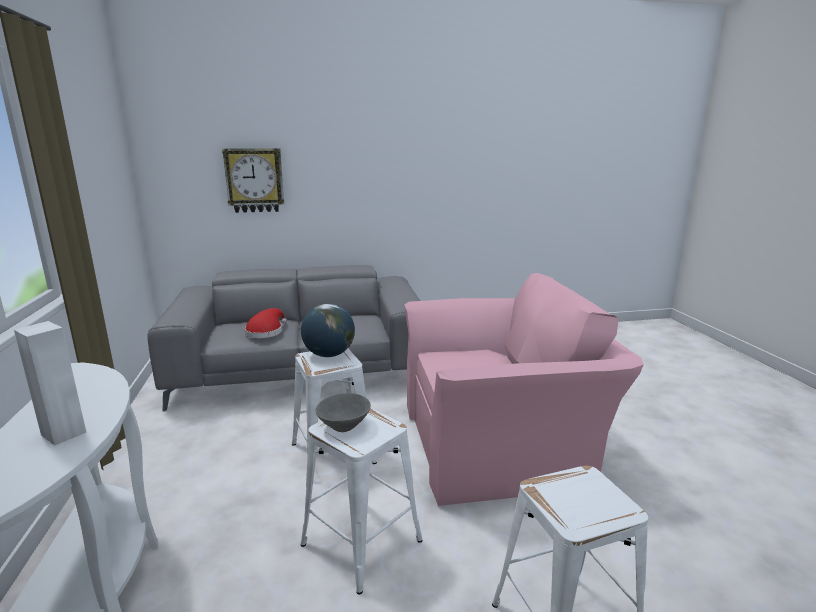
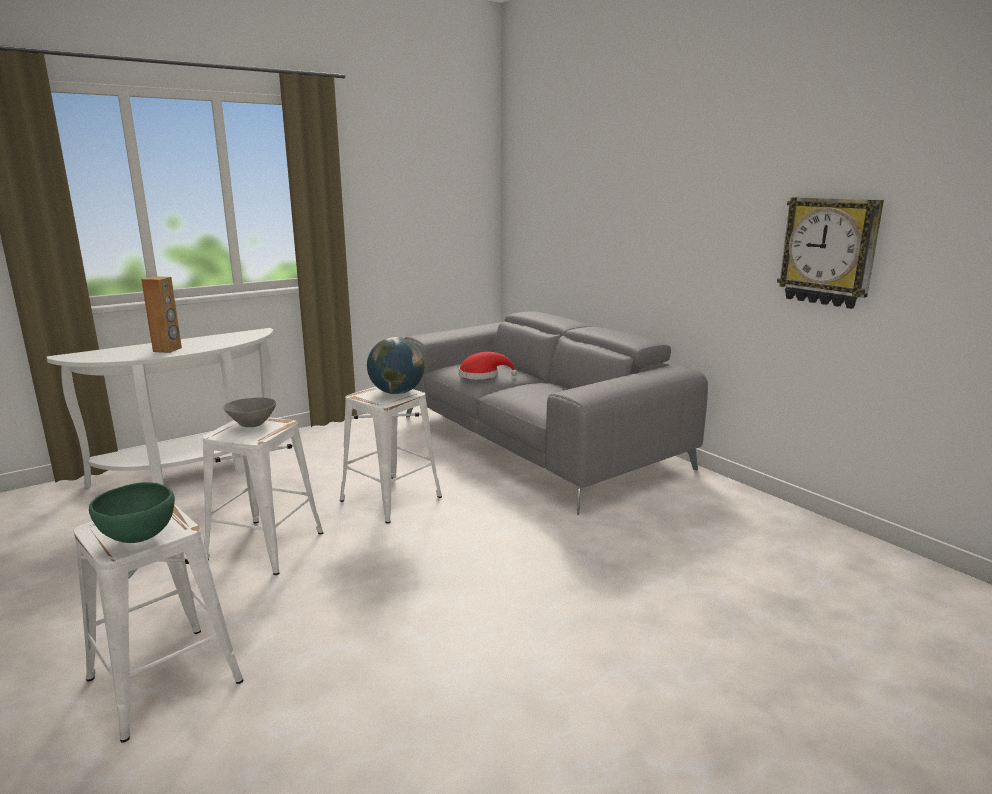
camera: 65 degrees right, 0 degrees up
(64, 433) = (167, 350): white speaker -> brown speaker
(254, 180) = (577, 212): wall clock -> wall clock (829, 251)
(501, 441) = (486, 590): pink armchair -> none
(605, 497) = (138, 539): none -> green bowl

